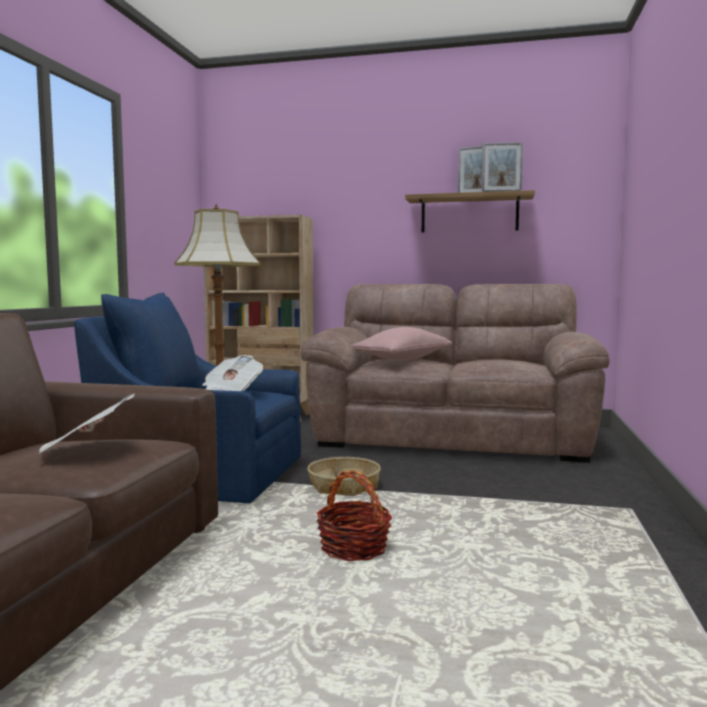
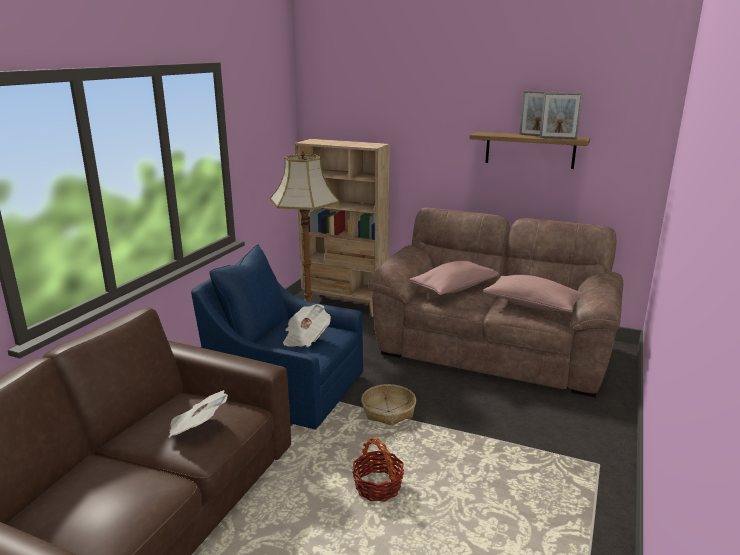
camera: 10 degrees right, 15 degrees up
(499, 363) = (532, 305): none -> pink pillow

